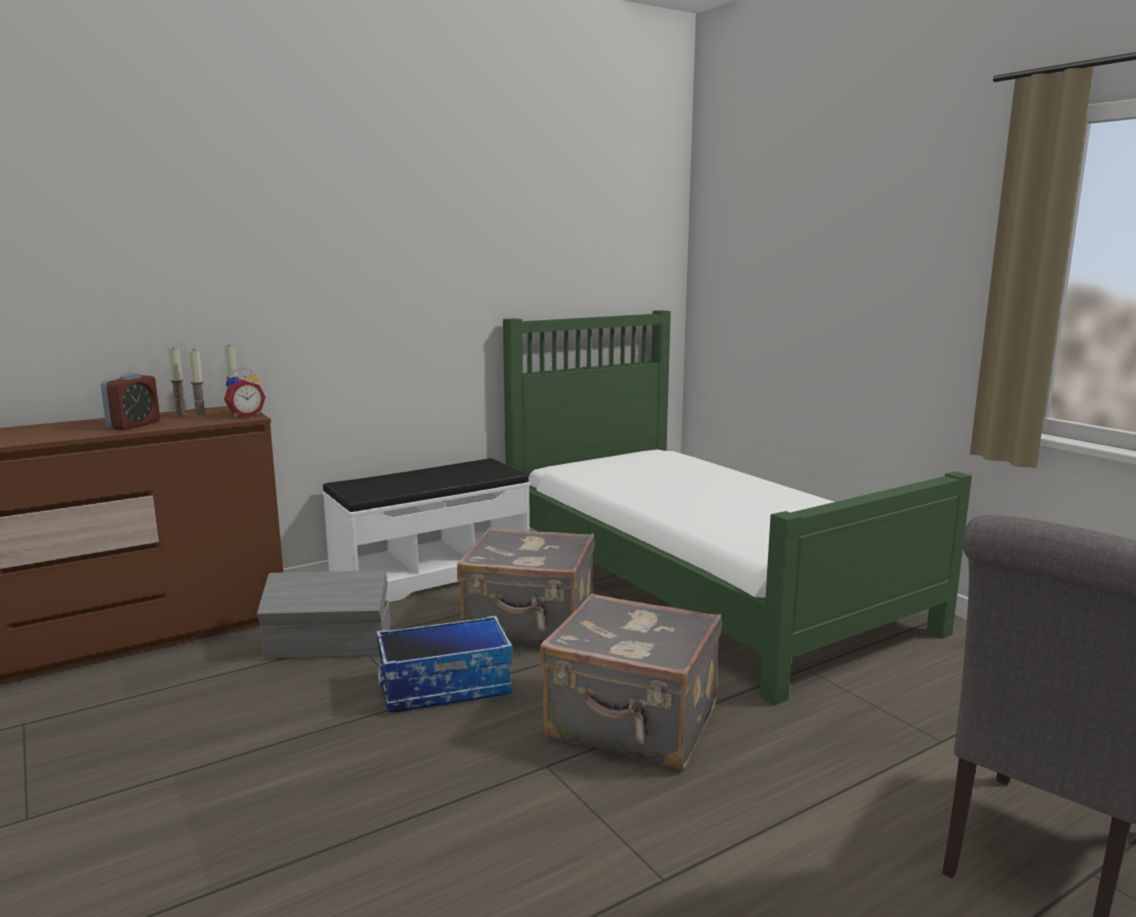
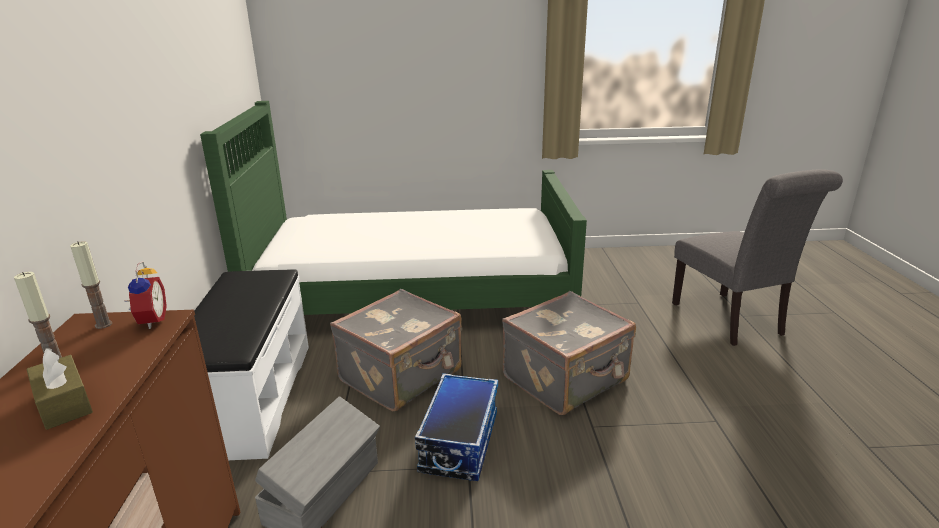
camera: 60 degrees left, 10 degrees up
(134, 425) = (64, 403): alarm clock -> brown tissue box
(200, 416) = (100, 350): candle -> none

